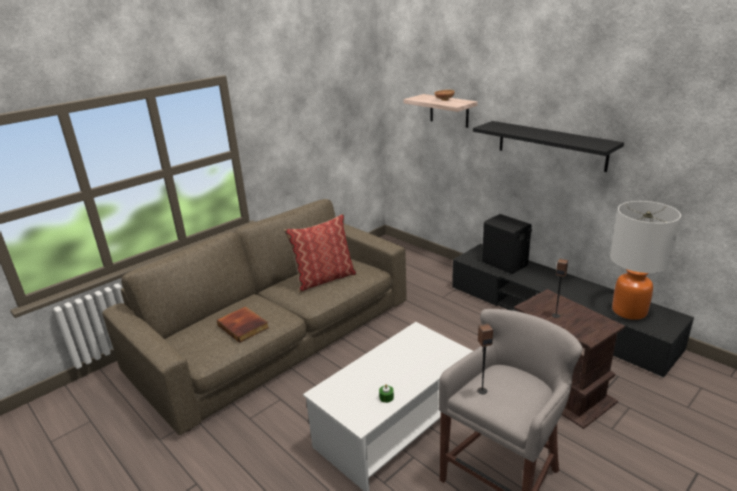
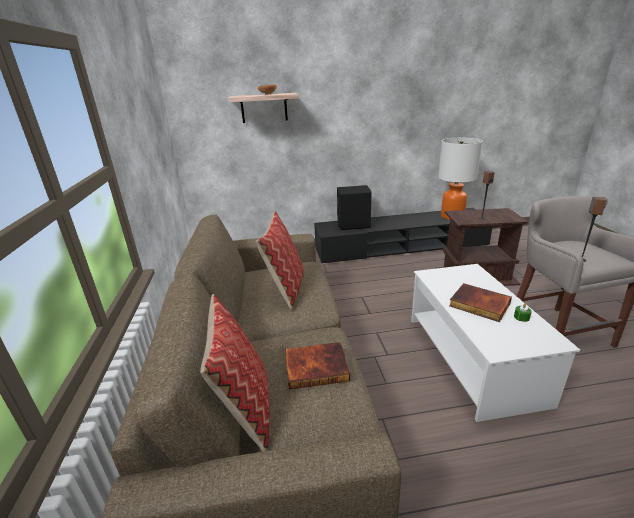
camera: 55 degrees left, 0 degrees up
(200, 321) = (245, 408): none -> pillow
(386, 370) = (478, 305): none -> book
(551, 145) = (368, 117): black shelf -> none

